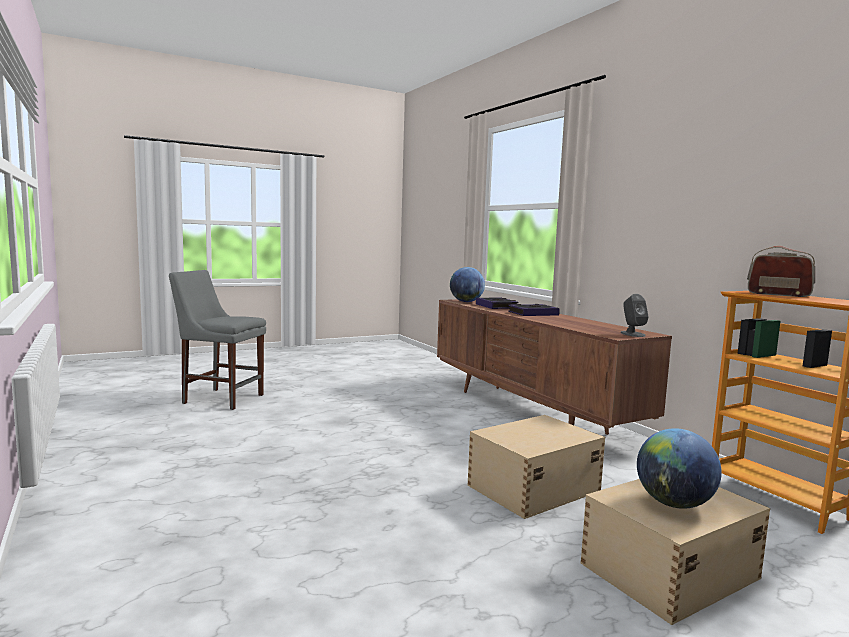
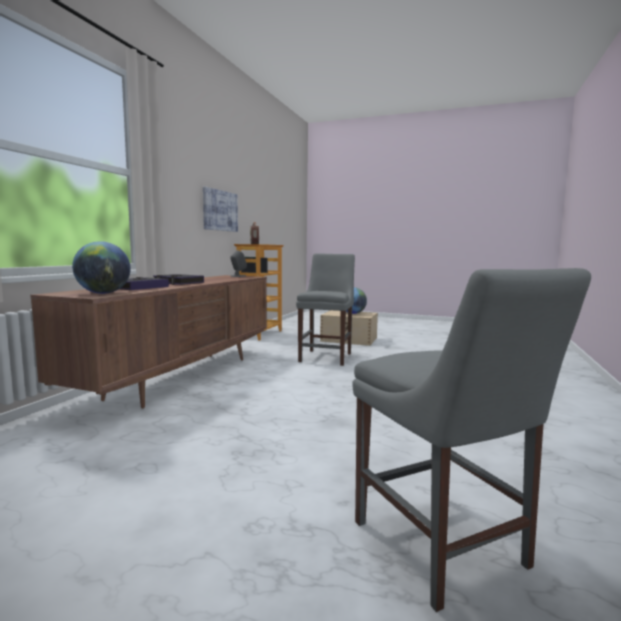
camera: 130 degrees left, 0 degrees up
(532, 488) = (326, 357): beige storage box -> grey chair
(728, 228) = (220, 210): none -> picture

